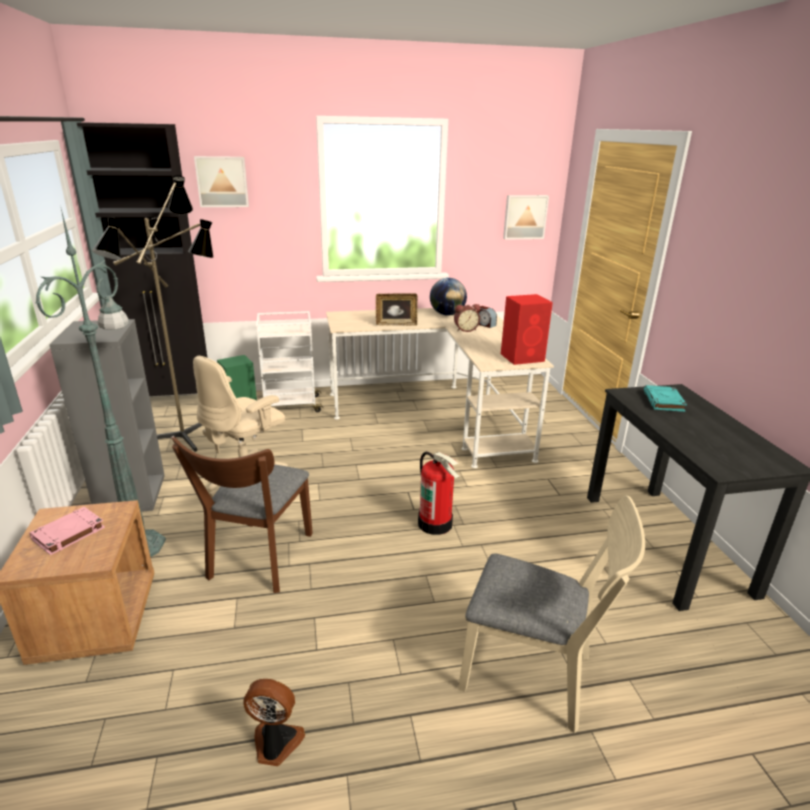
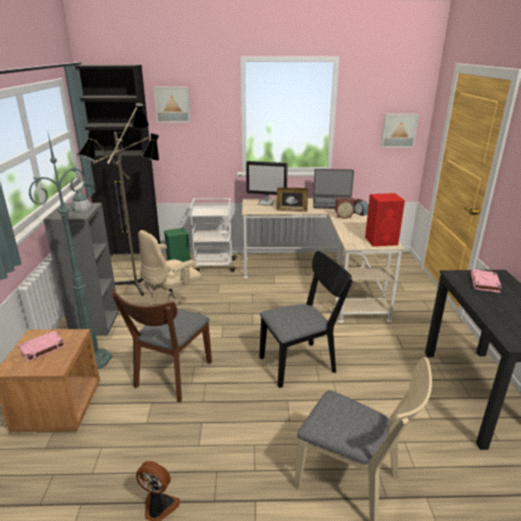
camera: 10 degrees right, 0 degrees up
(360, 316) = (266, 203): none -> monitor
(435, 523) = (302, 362): fire extinguisher -> black chair
(447, 314) = (332, 204): globe -> laptop
(663, 402) = (484, 283): turquoise book -> pink book

